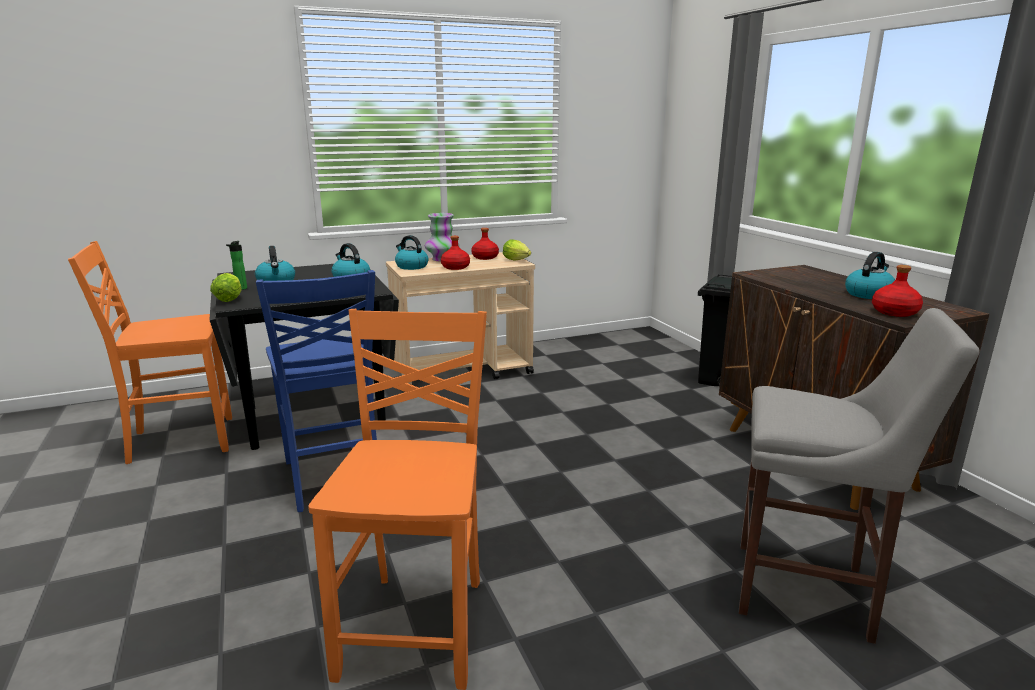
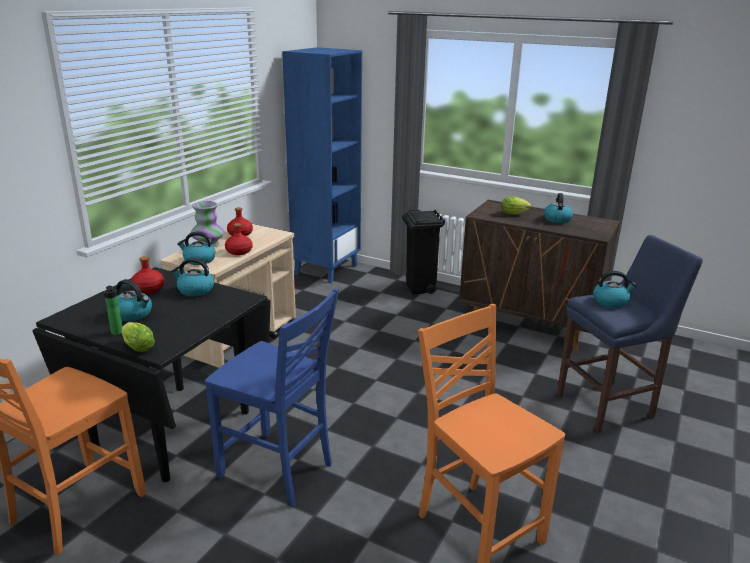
camera: 40 degrees left, 5 degrees up
(517, 260) = (273, 231): lettuce -> lettuce (515, 214)
(634, 339) = (326, 269): none -> blue bookcase
(810, 592) = (609, 405): grey stool -> blue stool
(811, 403) = (610, 301): none -> kettle
(894, 312) = (588, 231): red bottle -> red bottle (148, 289)

